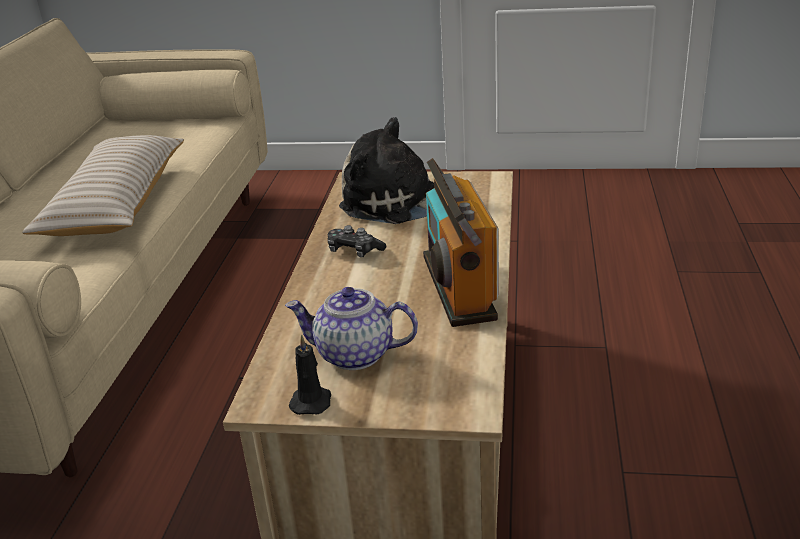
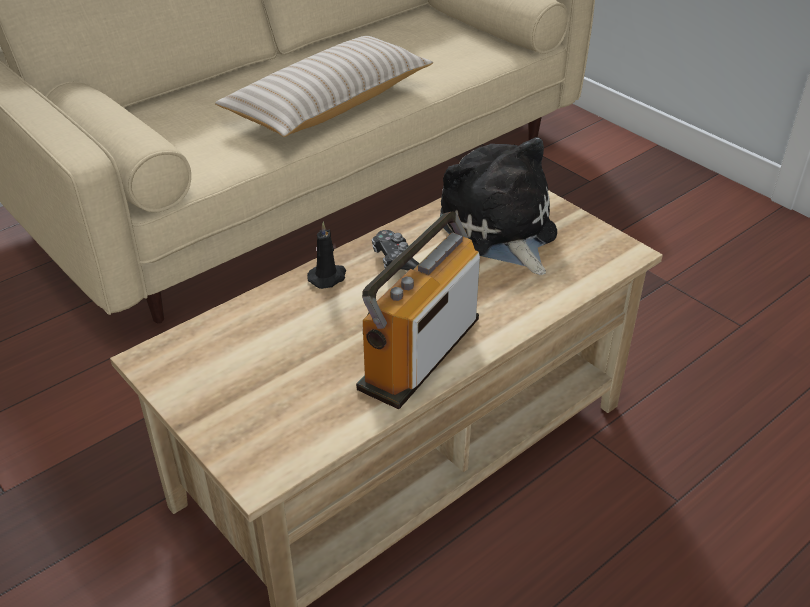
camera: 40 degrees right, 10 degrees up
(311, 401) = (176, 383): black candle -> black candle (328, 277)
(354, 355) = (256, 363): teapot -> none

